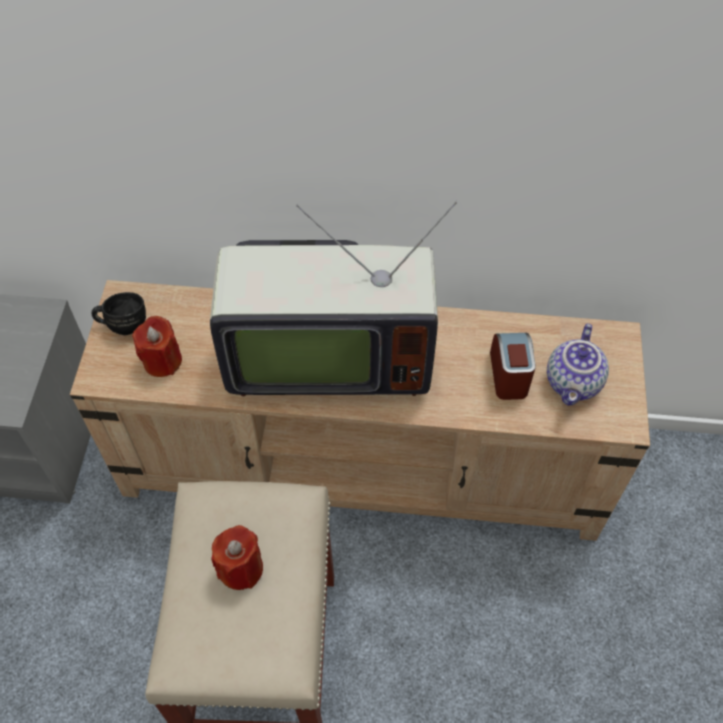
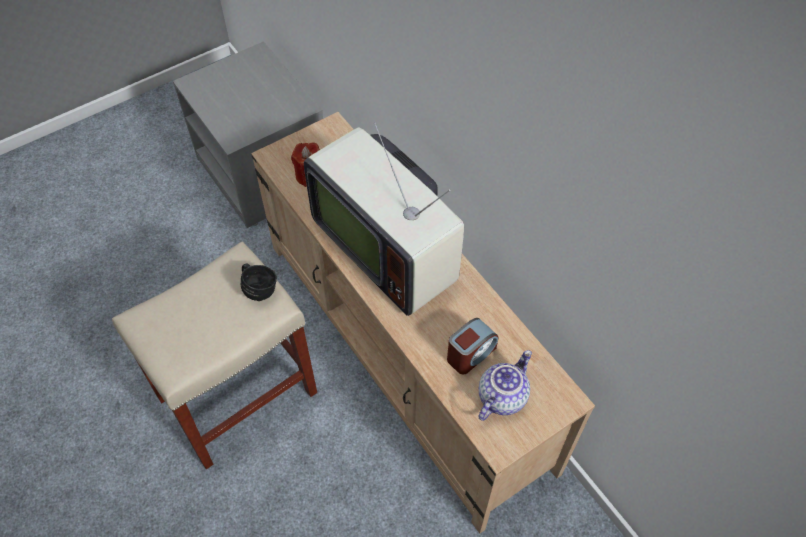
camera: 50 degrees right, 0 degrees up
(123, 323) = (316, 140): black mug -> black mug (259, 288)
(241, 568) = (212, 307): red candle -> none
(574, 383) = (501, 396): teapot -> teapot turned 150 degrees clockwise

